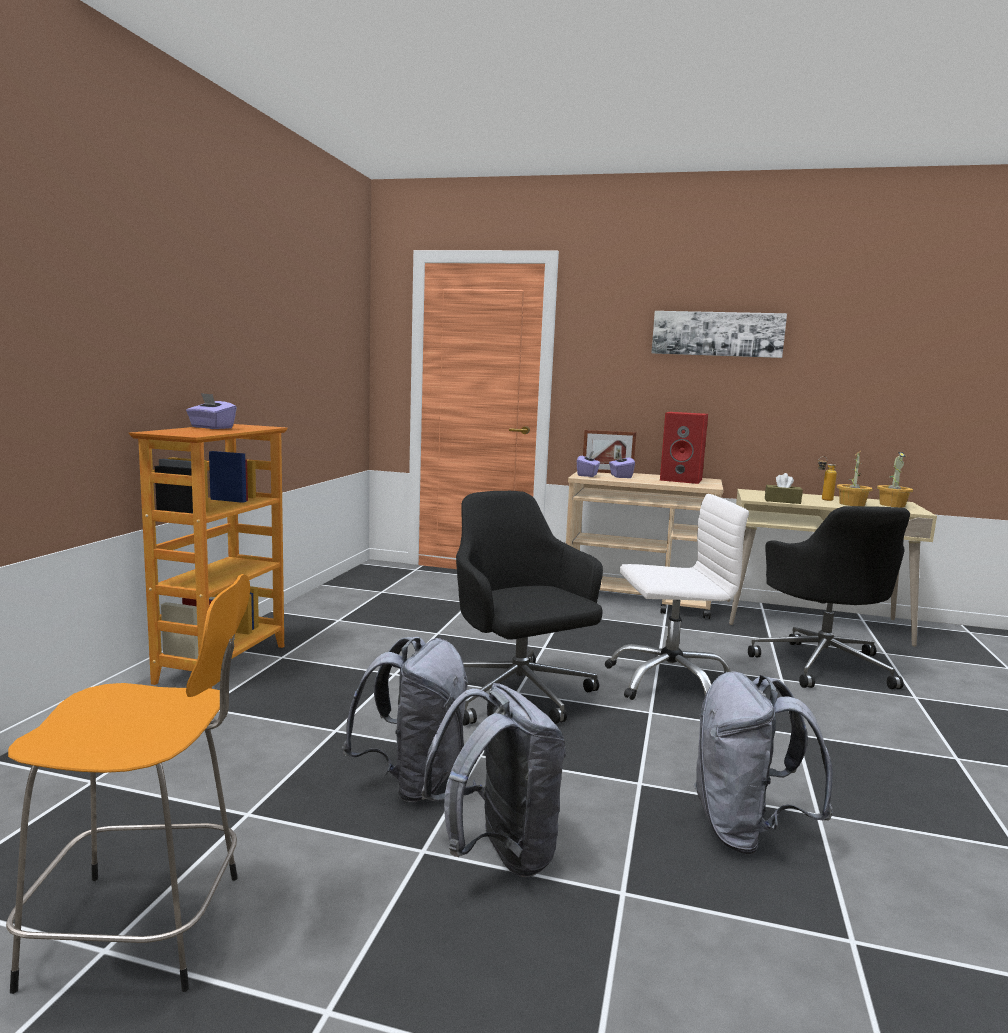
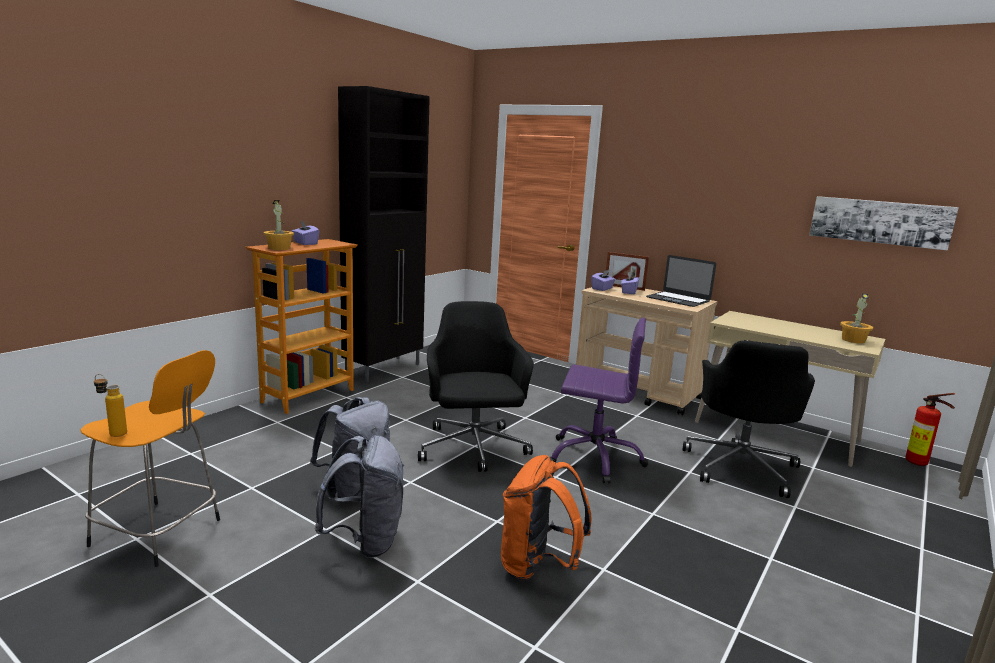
camera: 20 degrees right, 5 degrees up
(304, 613) = (384, 369): none -> black cabinet
(669, 681) = (594, 457): white office chair -> purple office chair
(682, 480) = (678, 299): red speaker -> laptop
(717, 334) = (723, 178): picture -> picture (879, 221)
(746, 831) = (538, 567): grey backpack -> orange backpack
(782, 501) = (747, 326): brown tissue box -> none
(823, 500) = (791, 328): bottle -> bottle (113, 433)
(852, 504) = (812, 336): potted plant -> potted plant (279, 248)
(964, 633) = (919, 463): none -> fire extinguisher

